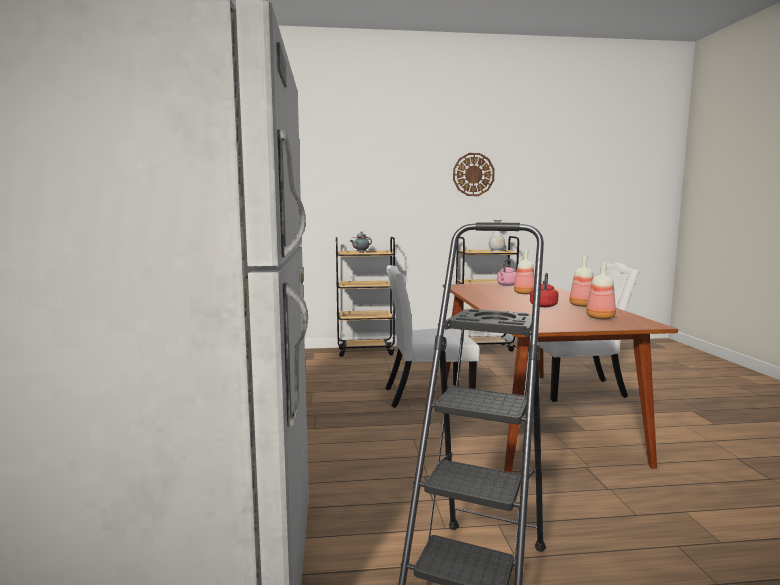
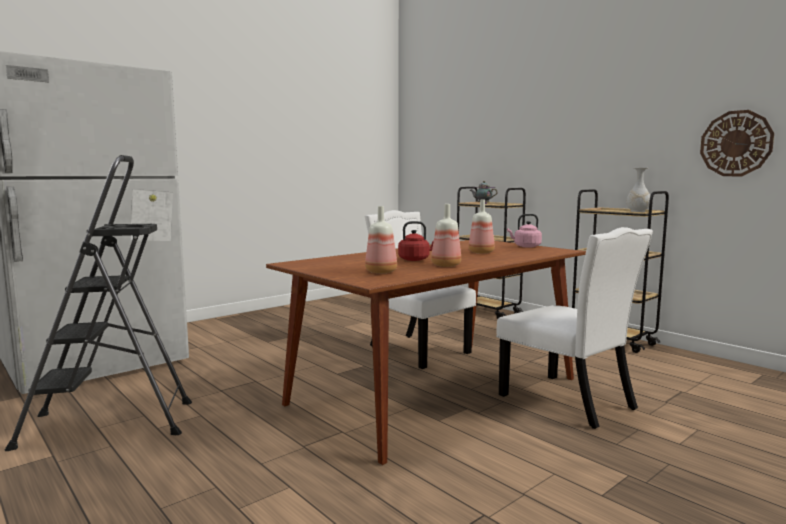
camera: 55 degrees right, 0 degrees up
(473, 174) = (627, 107): wall clock -> wall clock (736, 143)

